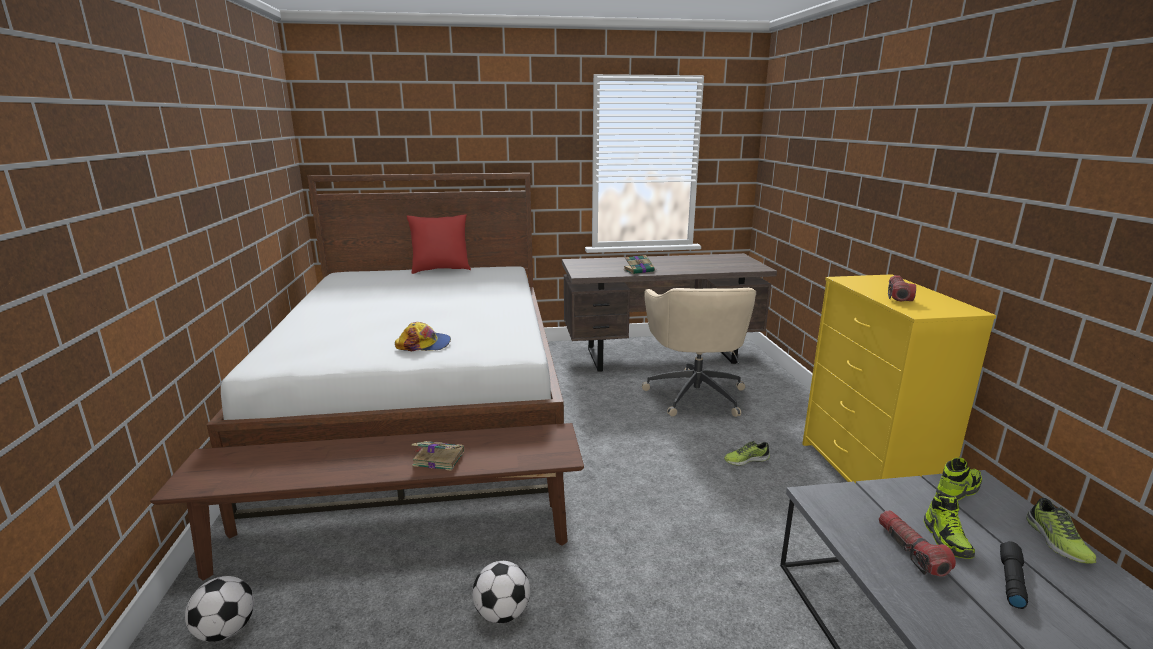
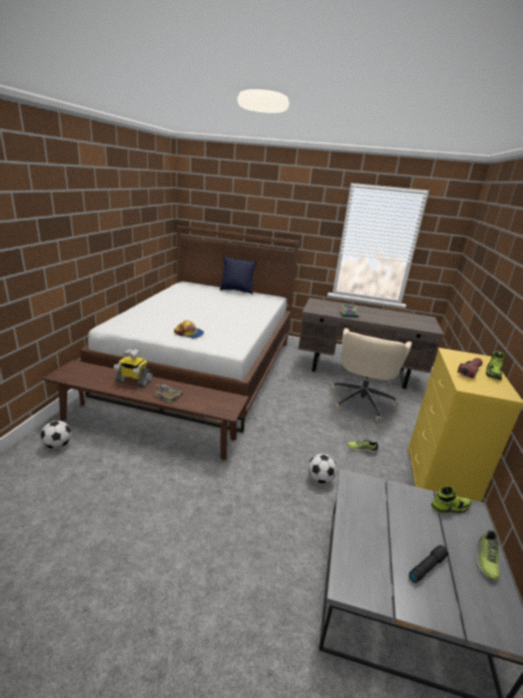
camera: 20 degrees right, 5 degrees up
(353, 453) = (133, 381): none -> toy robot
(441, 270) = (237, 291): red pillow -> blue pillow
(502, 613) = (171, 481): football -> football (320, 479)
(911, 551) = (379, 528): flashlight -> none
(946, 539) = (410, 530): shoe -> shoe (493, 374)

